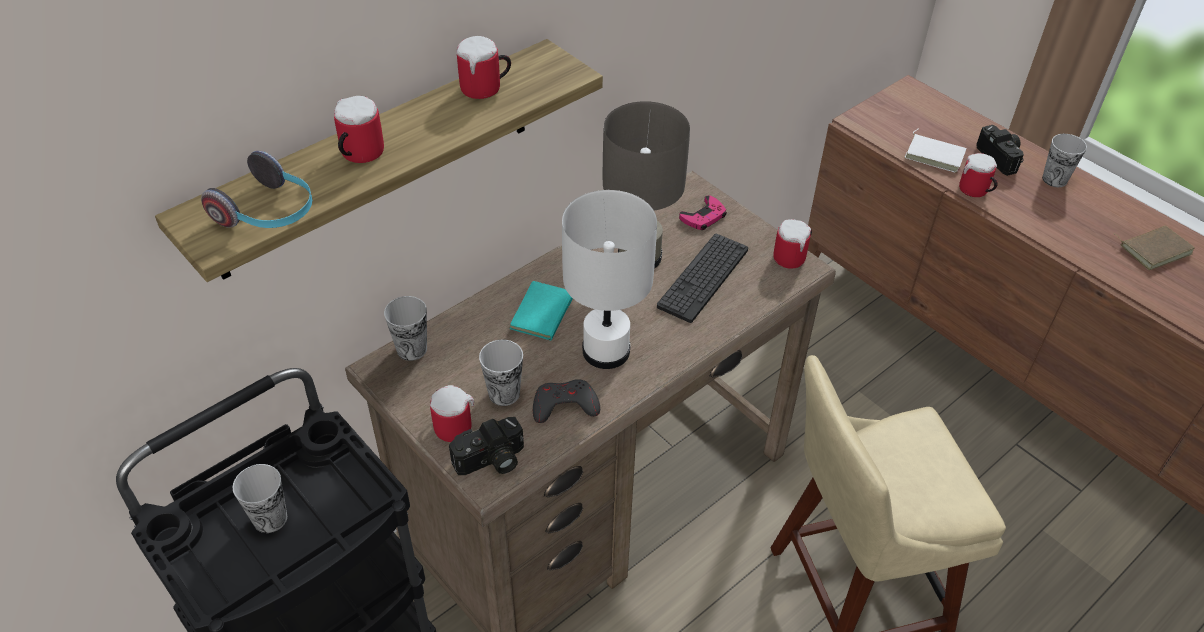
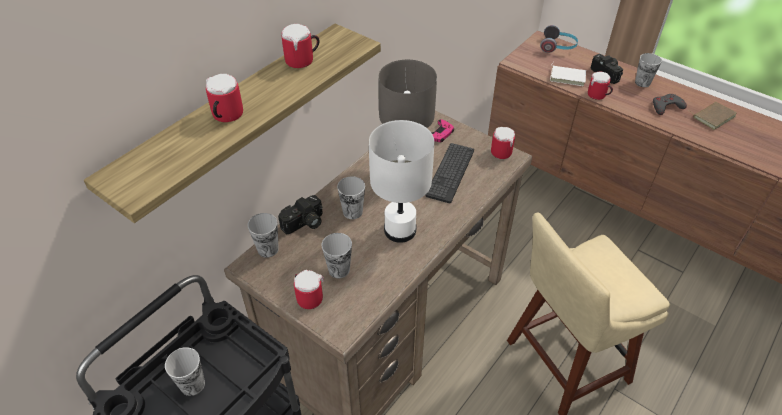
camera: 10 degrees left, 0 degrees up
(269, 213) = (171, 166): headphones -> headphones (558, 47)
(491, 461) = (342, 318): camera -> camera (304, 224)
(544, 314) = (352, 212): turquoise book -> cup
(564, 405) = (382, 271): grey game controller -> grey game controller (666, 107)

